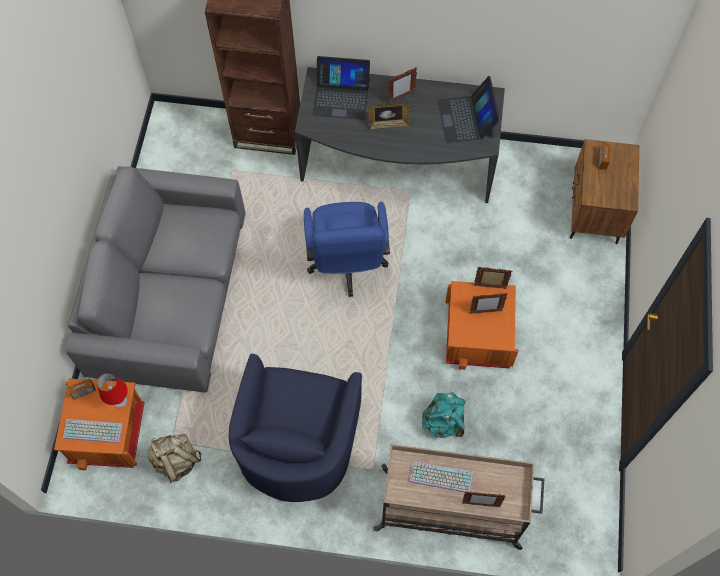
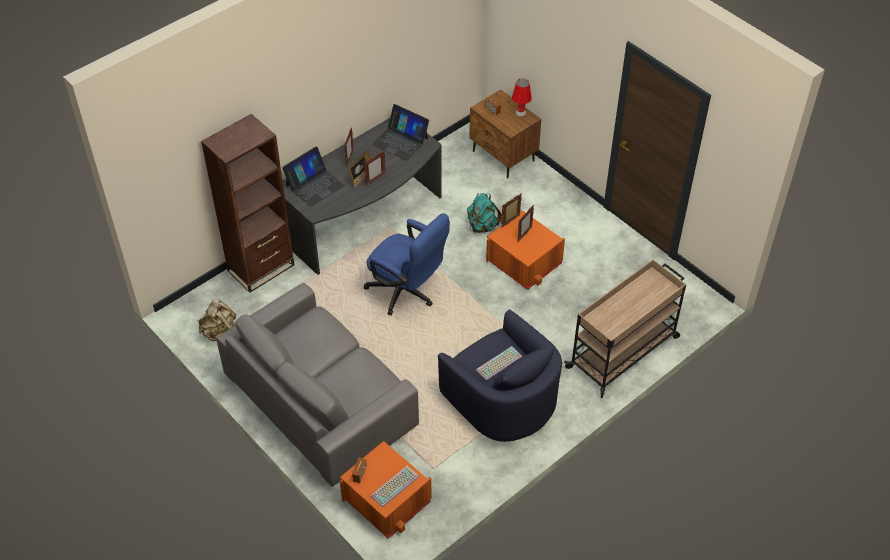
camera: 50 degrees left, 15 degrees down
(119, 400) = (388, 457): red table lamp -> red table lamp (520, 112)
(176, 461) = (449, 474): beige backpack -> beige backpack (220, 333)
(440, 478) = (618, 310): keyboard -> keyboard (499, 364)
(444, 421) = (563, 317): turquoise backpack -> turquoise backpack (482, 226)
(480, 504) = (652, 303): picture frame -> picture frame (375, 180)

